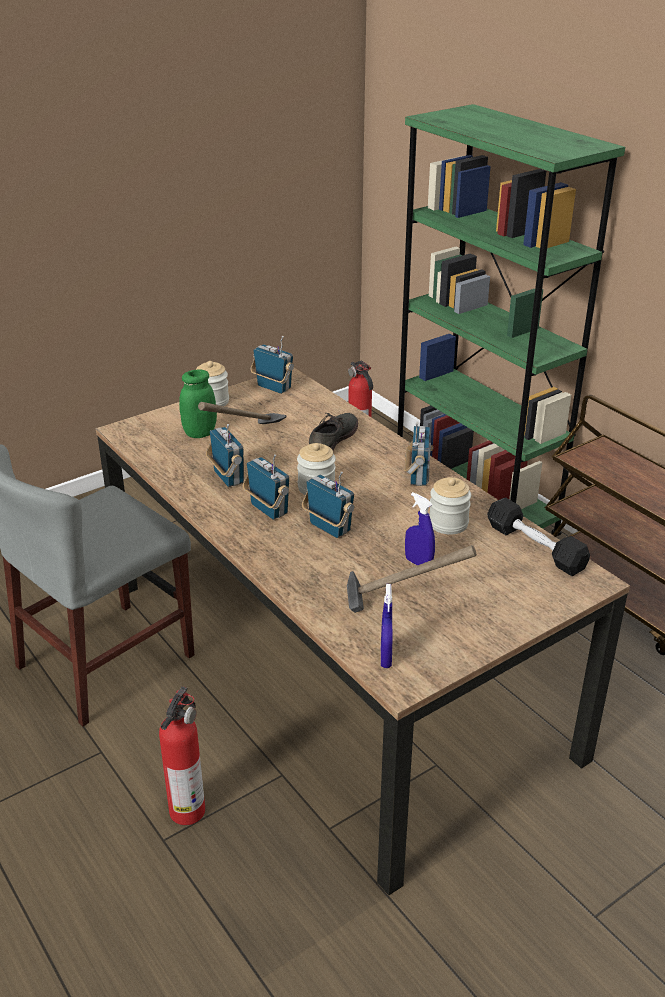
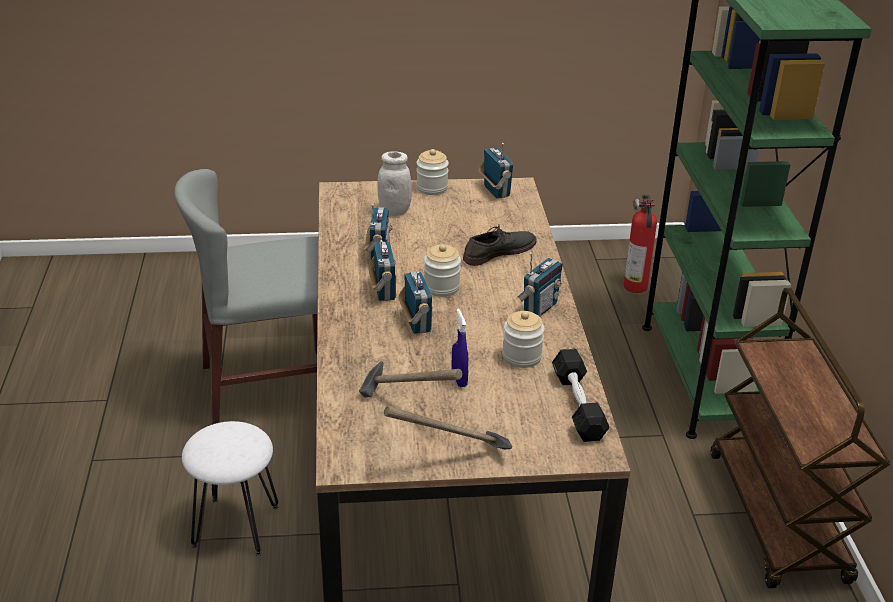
camera: 30 degrees right, 0 degrees up
(188, 808) = (236, 525): fire extinguisher -> white stool
(199, 433) = (394, 211): green jar -> white jar
(245, 441) = (424, 230): hammer -> hammer (452, 461)
(386, 658) = (351, 441): blue spray bottle -> none

